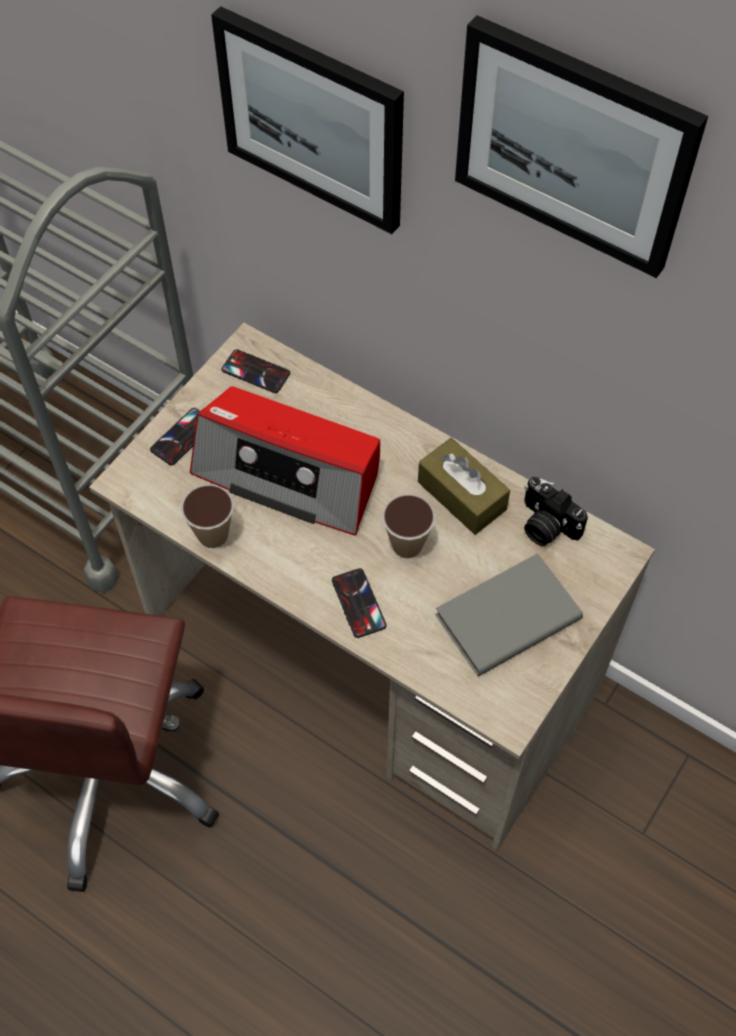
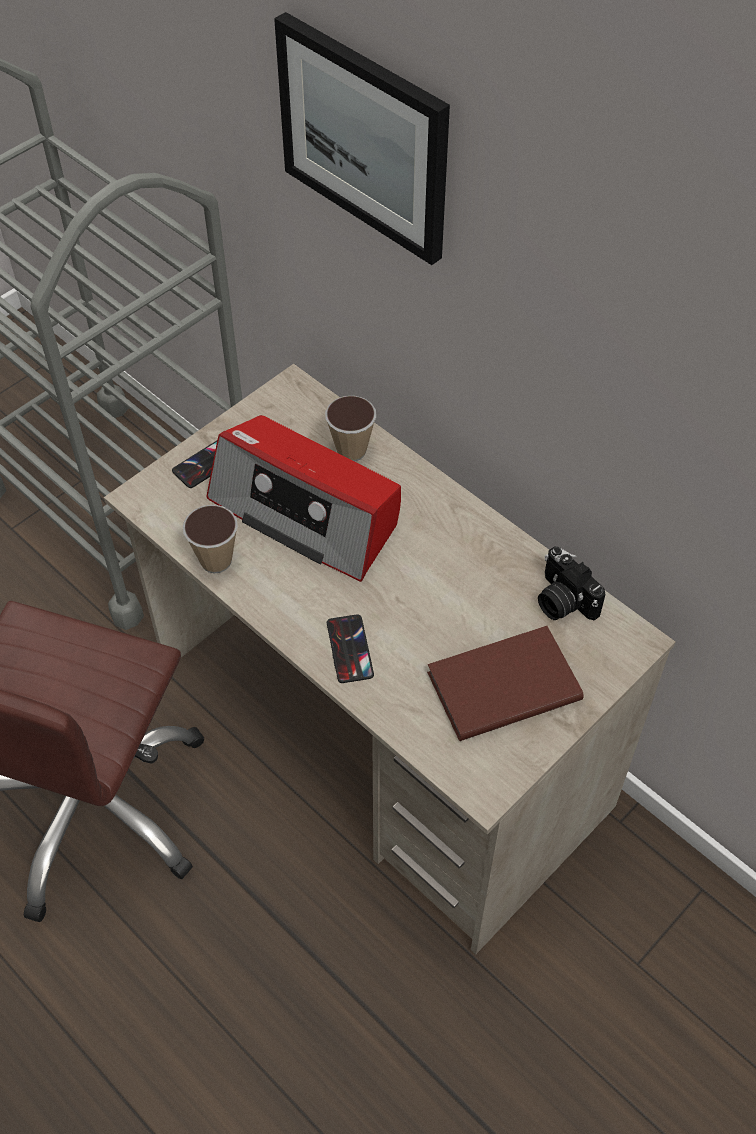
camera: 10 degrees right, 5 degrees down
(256, 371) = (295, 411): phone -> none
(407, 545) = (412, 599): cup -> cup (351, 450)
(461, 495) = (480, 558): brown tissue box -> none
(504, 615) = (500, 684): grey book -> brown book
(574, 146) = (610, 166): picture -> none

